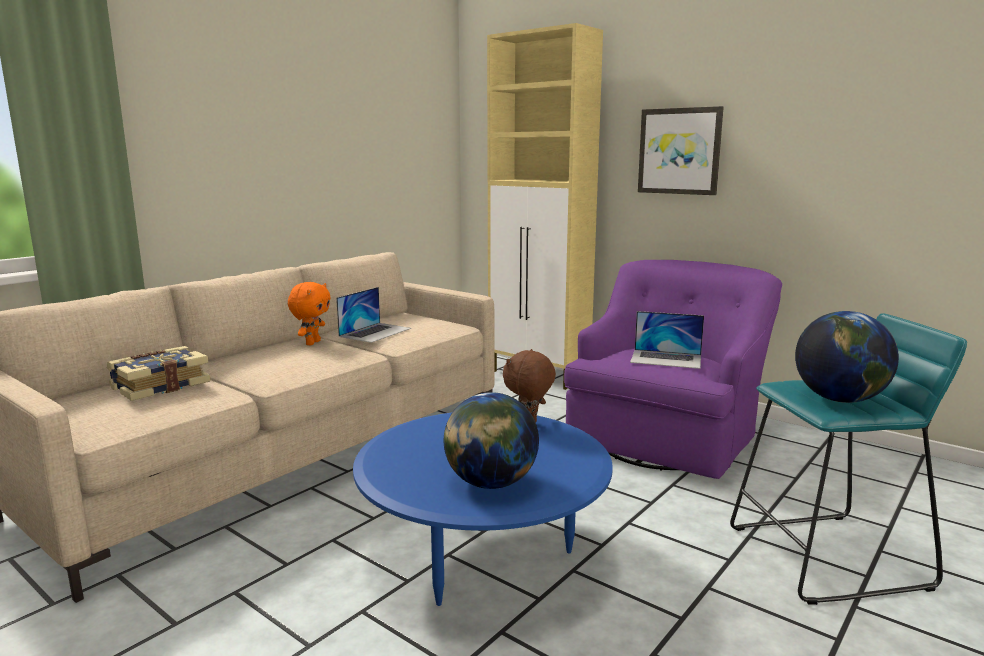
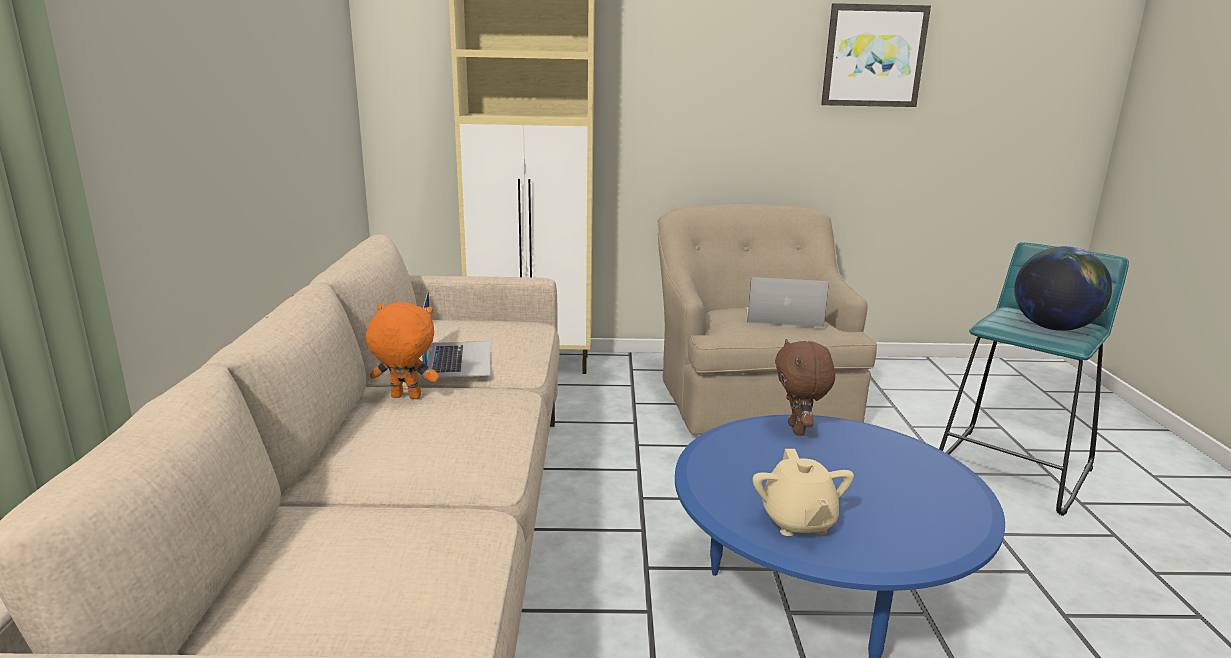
camera: 40 degrees left, 5 degrees up
(160, 386) = (344, 548): book -> none
(312, 343) = (405, 398): orange plush toy -> orange plush toy turned 60 degrees counterclockwise
(408, 463) = (798, 522): none -> beige teapot
(490, 483) = (906, 509): globe -> none
(666, 359) = (783, 317): laptop -> laptop turned 150 degrees counterclockwise
(666, 435) = (751, 398): purple armchair -> beige armchair
(679, 151) = (694, 79): picture -> picture (873, 56)

